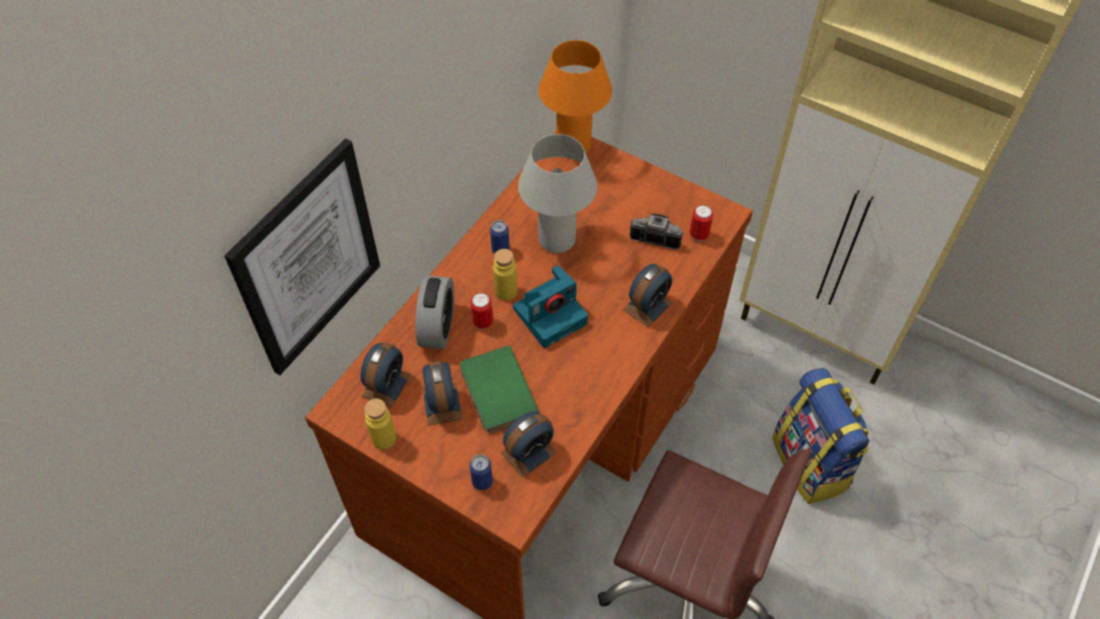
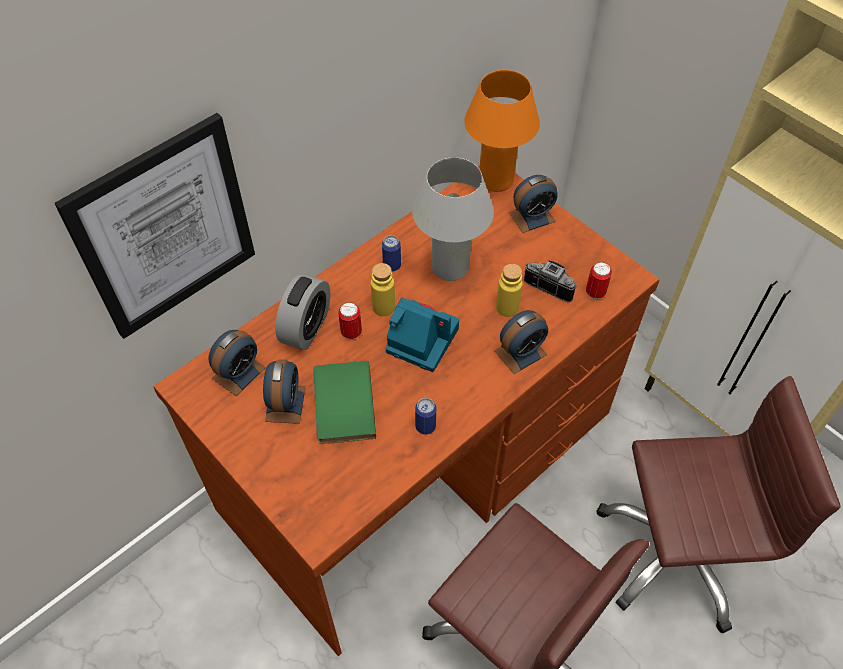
camera: 15 degrees right, 0 degrees up
(384, 438) = (219, 424): yellow bottle -> yellow bottle (507, 307)
(482, 481) = (298, 490): can -> can (425, 426)
(529, 452) = (353, 472): alarm clock -> alarm clock (532, 217)
(551, 315) = (420, 340): camera -> camera turned 135 degrees counterclockwise
(811, 463) = (676, 550): backpack -> brown office chair

